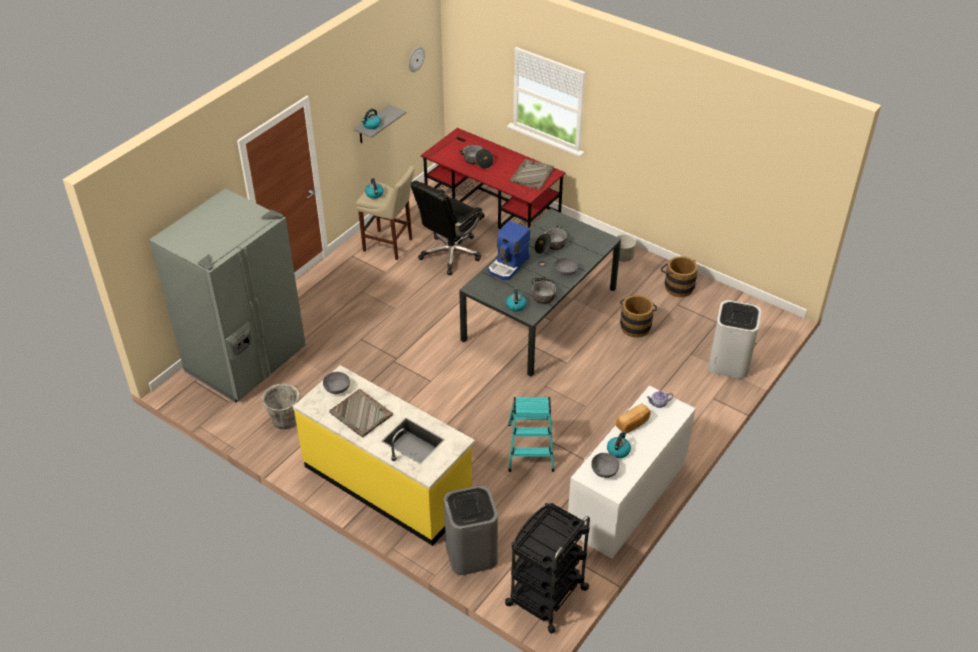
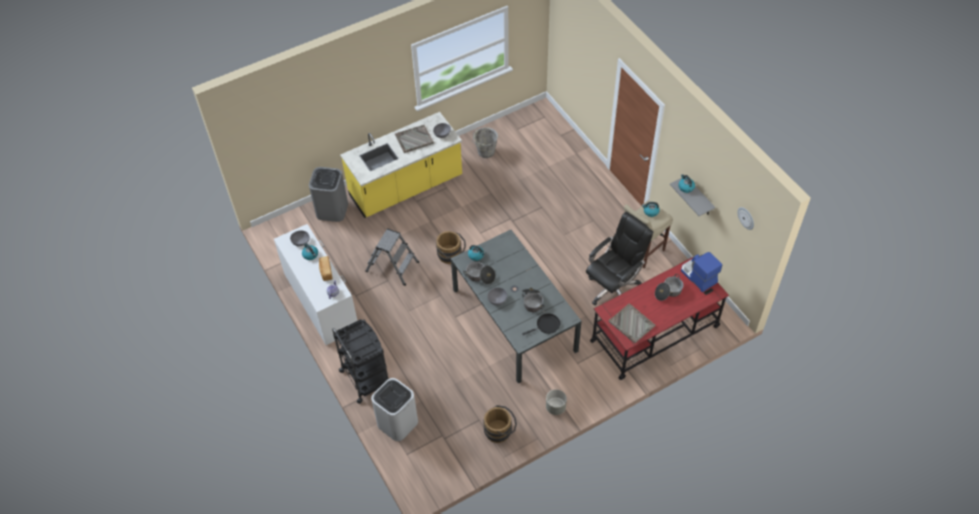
camera: 115 degrees right, 10 degrees up
(246, 360) = (550, 144): grey fridge -> none
(450, 254) = (613, 287): black office chair -> black office chair turned 75 degrees clockwise
(509, 265) = (522, 267): coffee machine -> coffee machine (698, 276)
(530, 447) = (392, 266): turquoise step ladder -> grey step ladder
(546, 596) = (282, 234): black cart -> black cart (366, 378)
(573, 228) = (546, 325): none -> black frying pan
(635, 325) = (470, 379): brown bucket -> brown bucket (451, 256)

